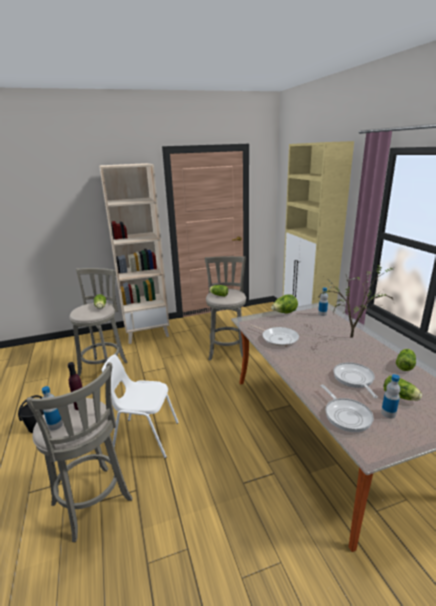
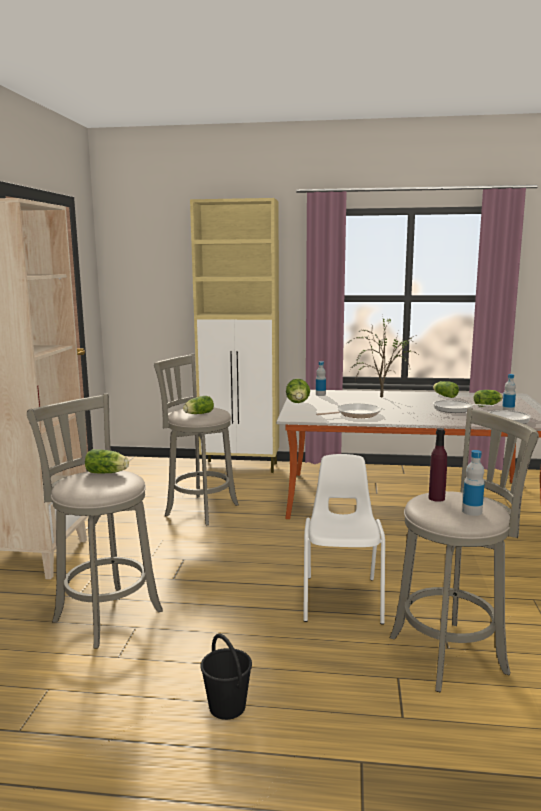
camera: 65 degrees left, 10 degrees down
(145, 436) = (342, 598): white chair -> white chair turned 150 degrees clockwise

